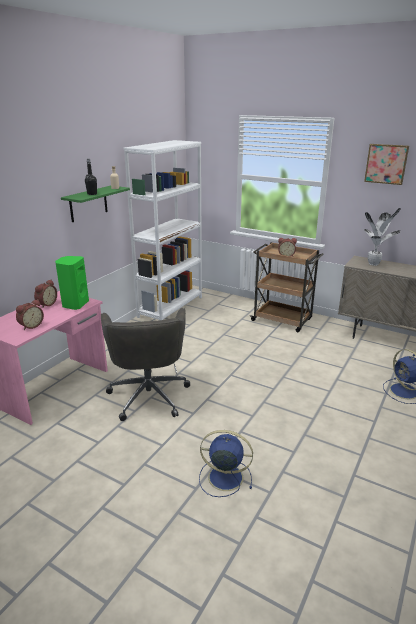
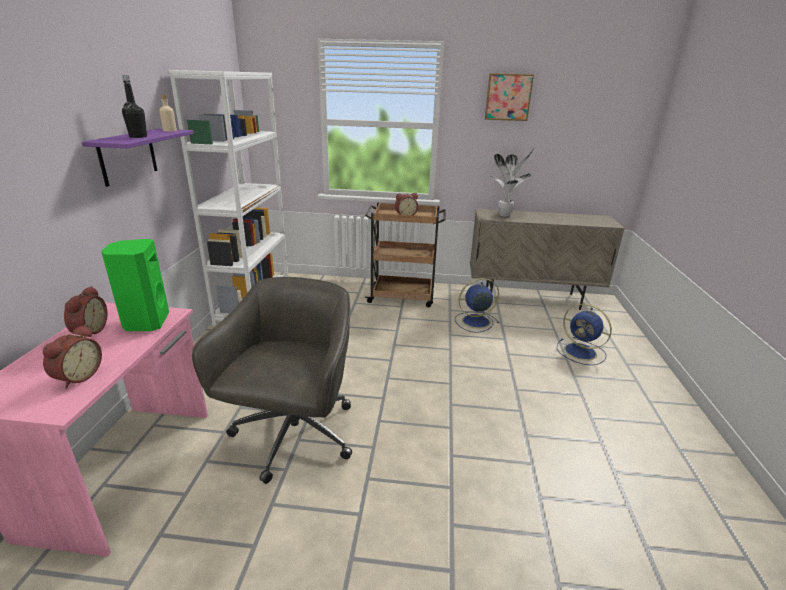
camera: 25 degrees left, 0 degrees up
(88, 204) = (128, 156): green shelf -> purple shelf
(149, 394) = (293, 436): grey office chair -> grey office chair turned 135 degrees counterclockwise
(224, 477) = (476, 535): blue fan -> blue fan (474, 321)

